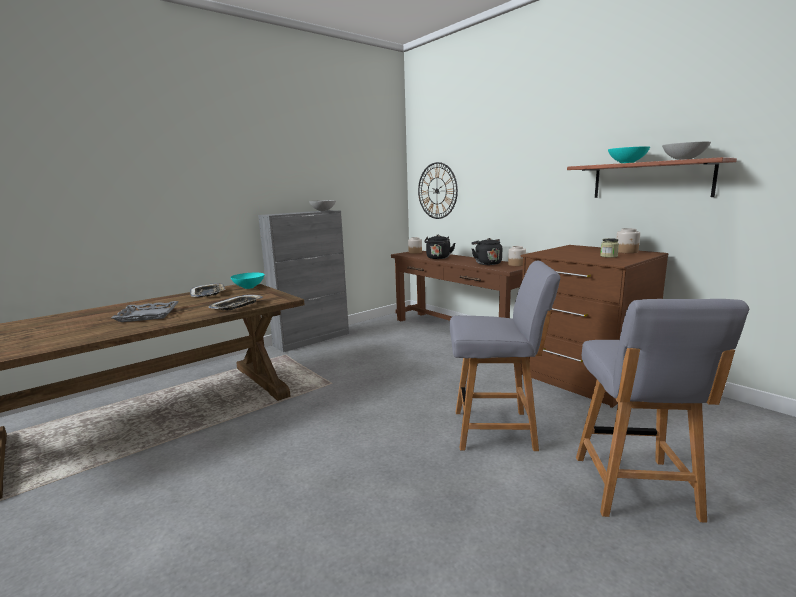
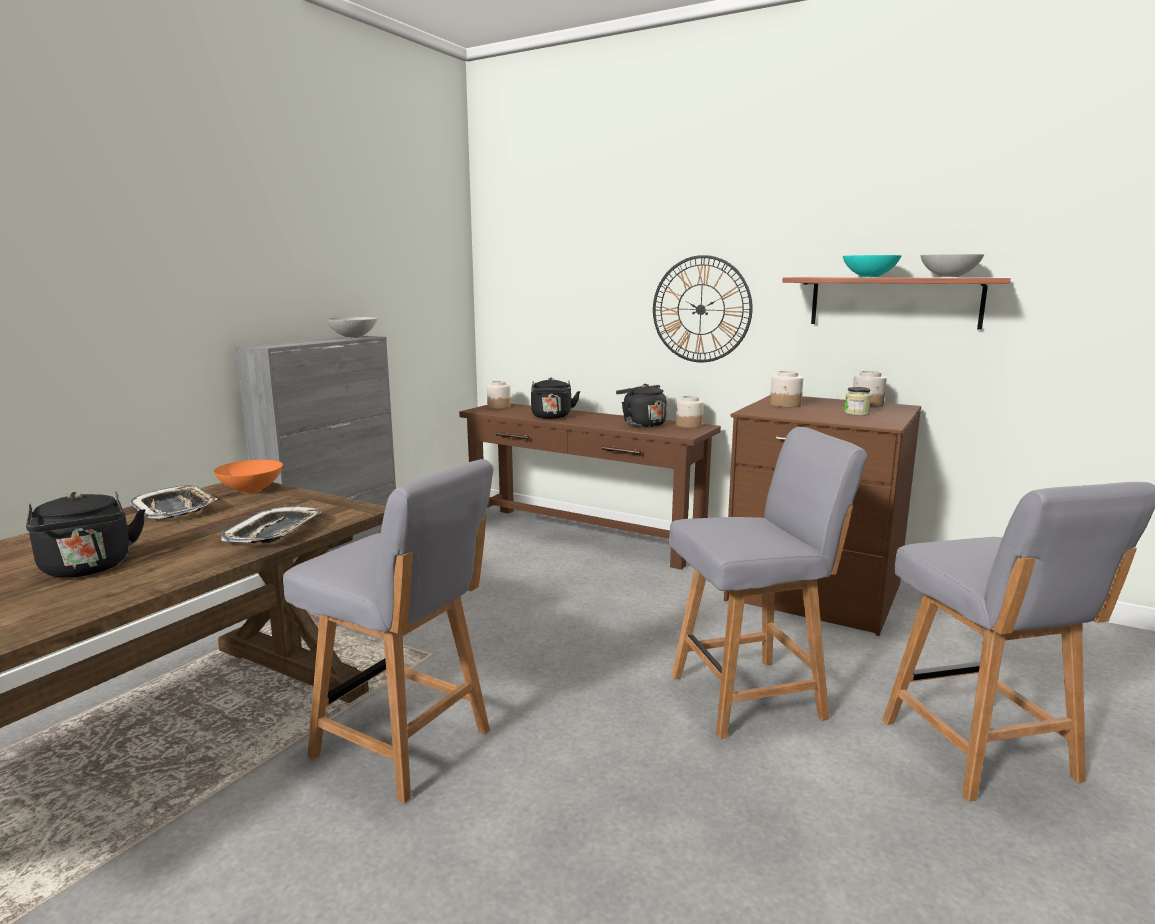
camera: 20 degrees left, 0 degrees up
(147, 315) = (88, 569): grey tray -> black kettle
(248, 287) = (250, 490): turquoise bowl -> orange bowl
(290, 425) = (404, 745): none -> grey chair
(437, 191) = (534, 302): wall clock -> wall clock (701, 309)
(566, 250) = (785, 405): none -> jar

